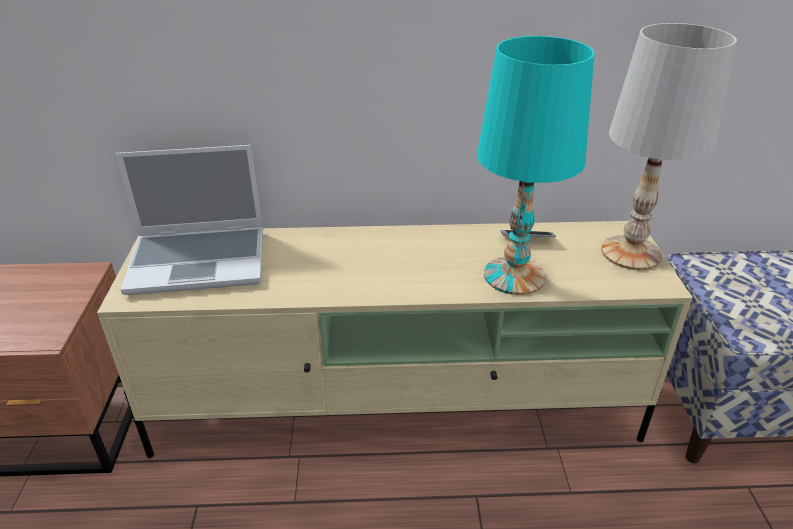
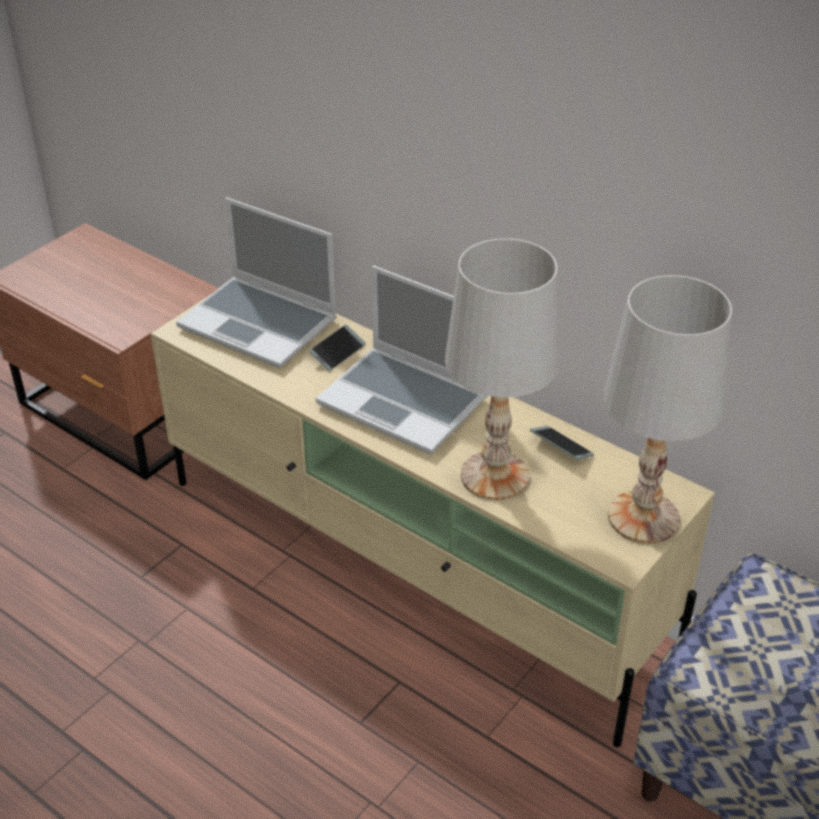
camera: 40 degrees right, 5 degrees up
(292, 252) = (338, 352): none -> phone
(388, 260) = (405, 402): none -> laptop
(513, 275) = (494, 475): turquoise table lamp -> white table lamp

